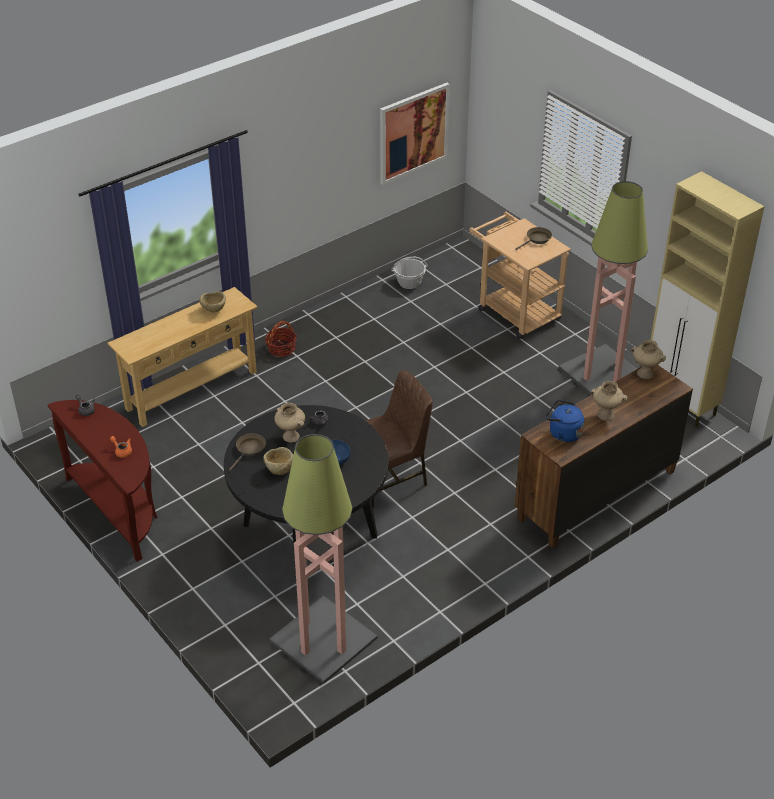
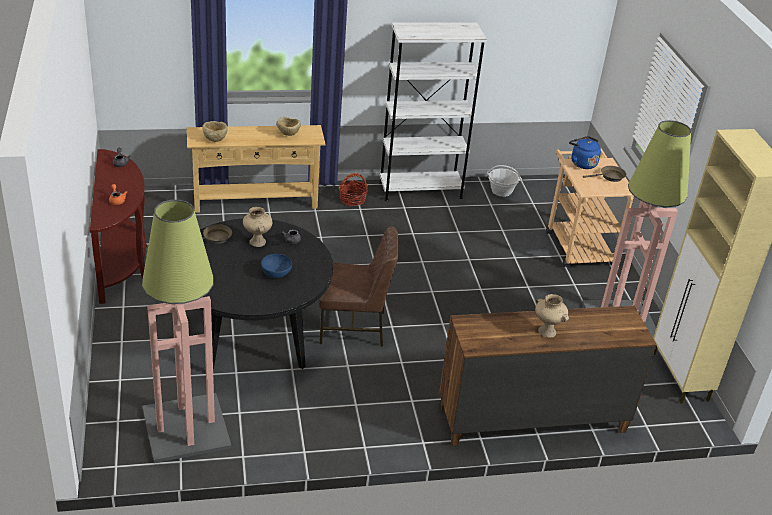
camera: 25 degrees right, 5 degrees down
(279, 470) = (223, 262): beige bowl -> beige bowl (215, 139)
(336, 312) = (420, 190): none -> white bookcase
(413, 133) = (540, 50): picture -> none
(563, 433) = (491, 330): blue kettle -> blue kettle (582, 163)
(644, 374) = (617, 313): beige vase -> none

